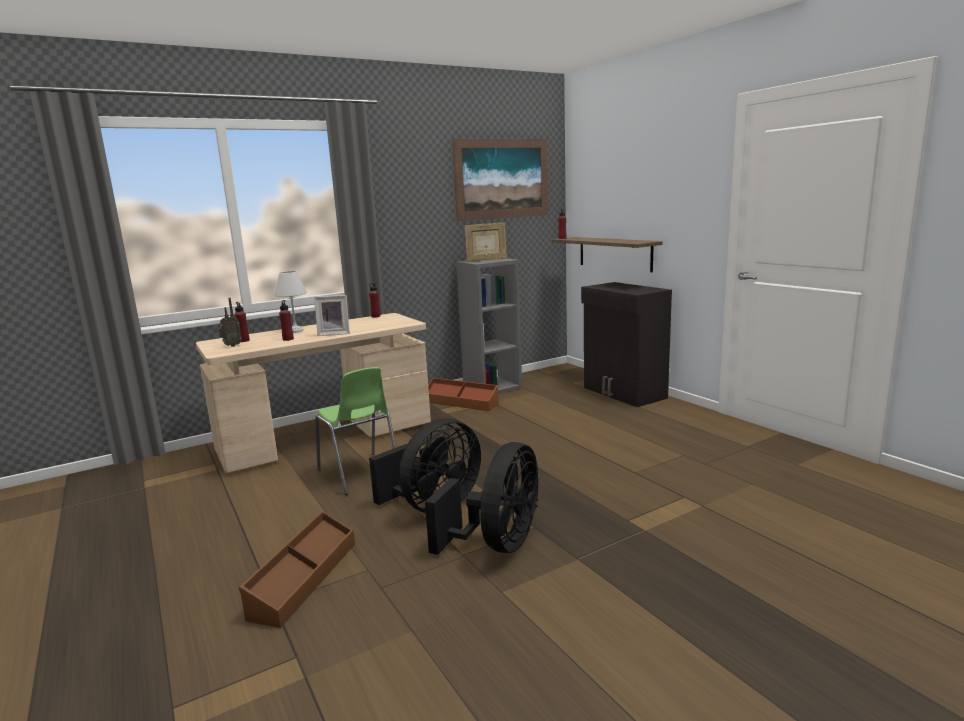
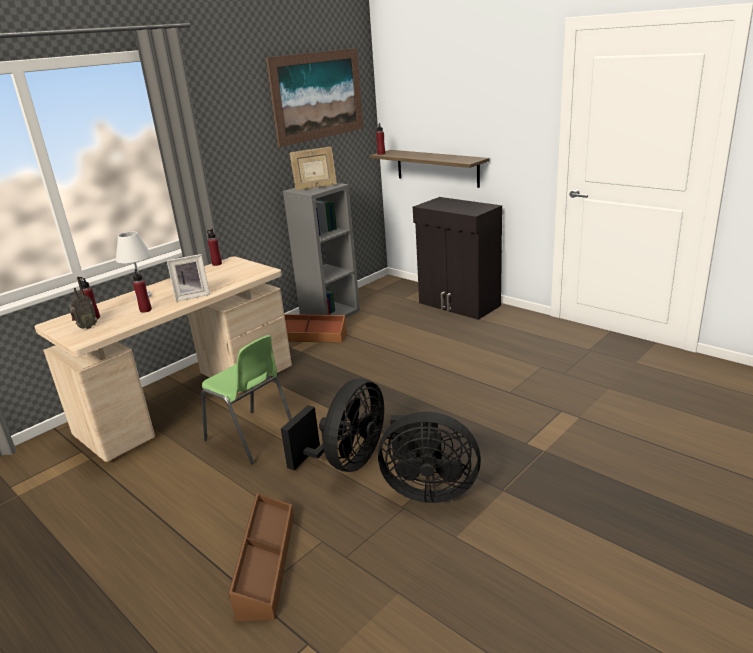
camera: 15 degrees left, 10 degrees up
(498, 544) = (427, 489): black fan -> black fan turned 90 degrees clockwise

